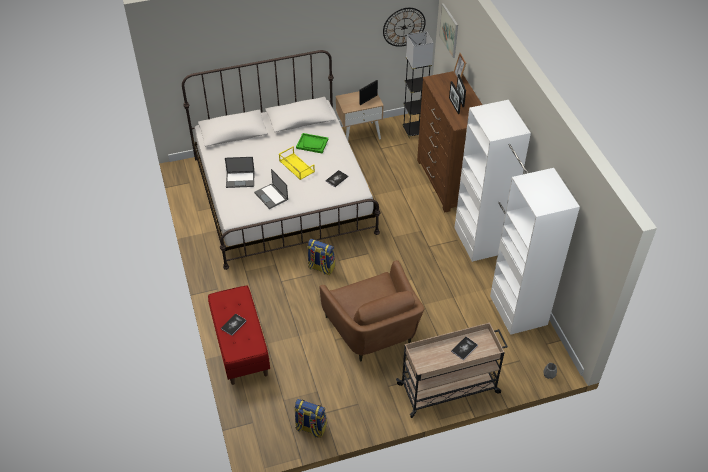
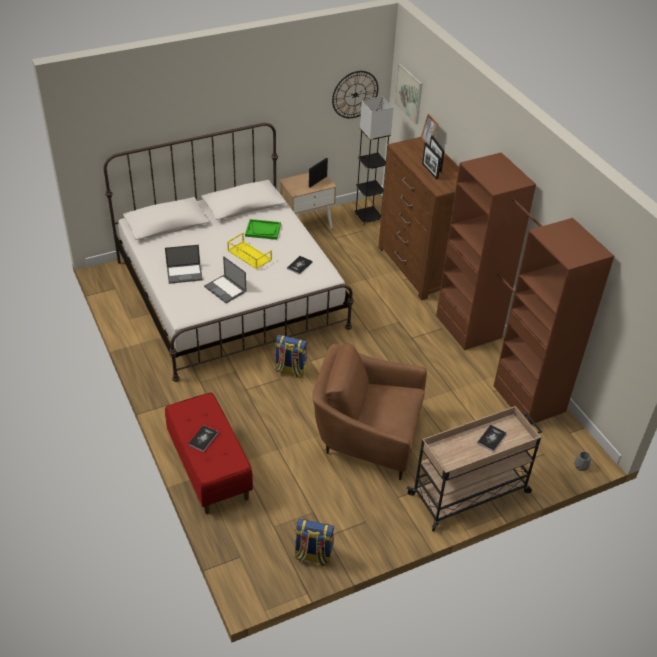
camera: 10 degrees left, 5 degrees down
(373, 331) = (367, 436): brown armchair -> brown armchair turned 135 degrees clockwise
(499, 274) = (498, 362): white wardrobe -> brown wardrobe

